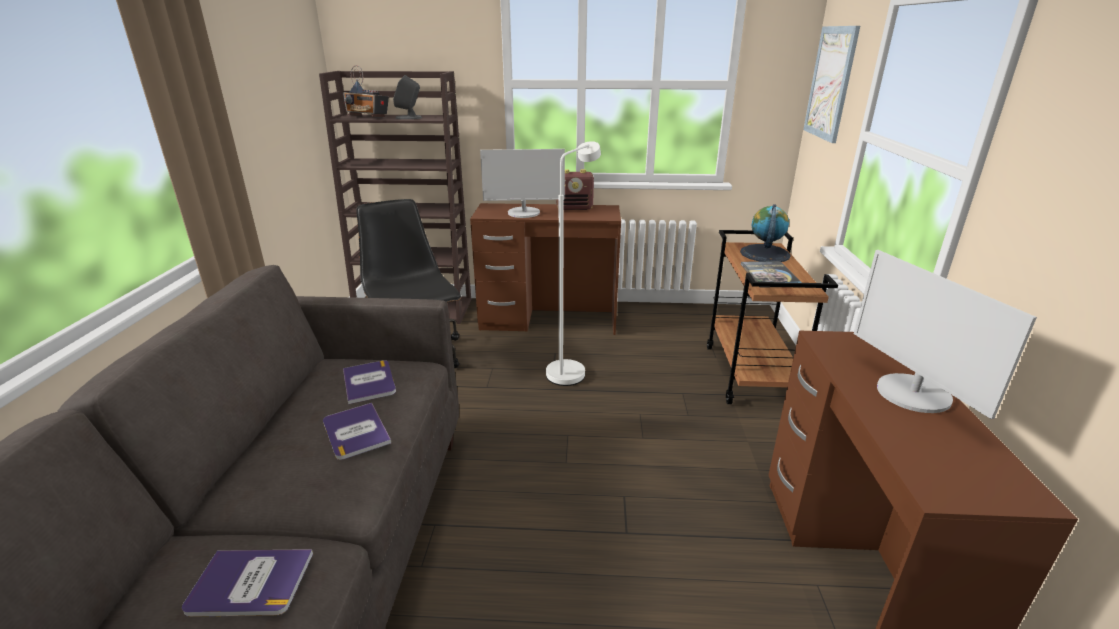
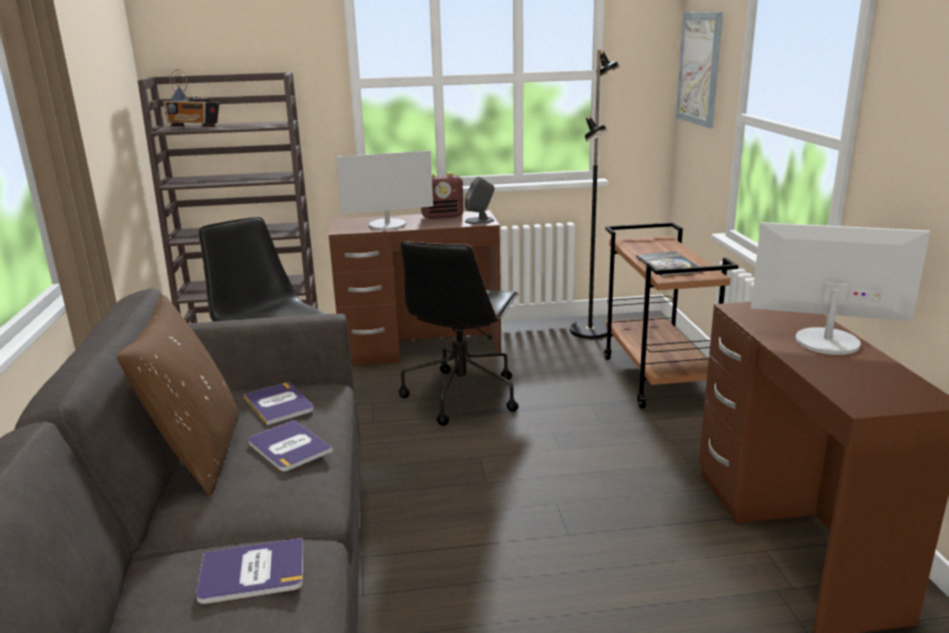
camera: 10 degrees left, 5 degrees down
(278, 427) = (198, 454): none -> brown pillow
(409, 118) = (245, 126): grey speaker -> grey speaker (480, 221)
(570, 369) = (462, 395): white floor lamp -> black office chair
(701, 319) = (591, 331): none -> black floor lamp
(764, 254) = (657, 246): globe -> none
(912, 394) = (826, 341): monitor -> monitor turned 135 degrees clockwise

